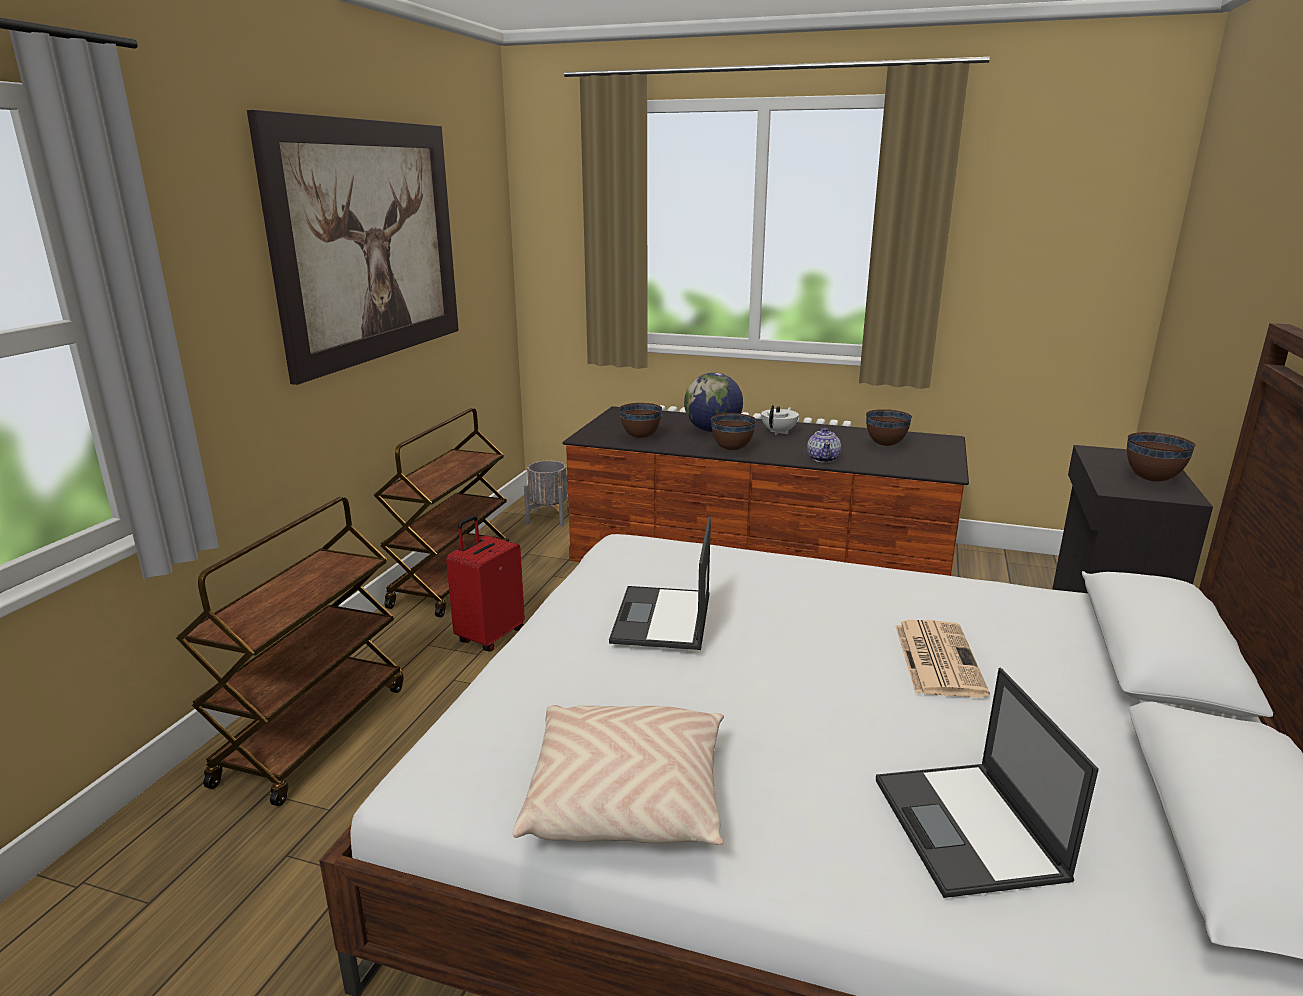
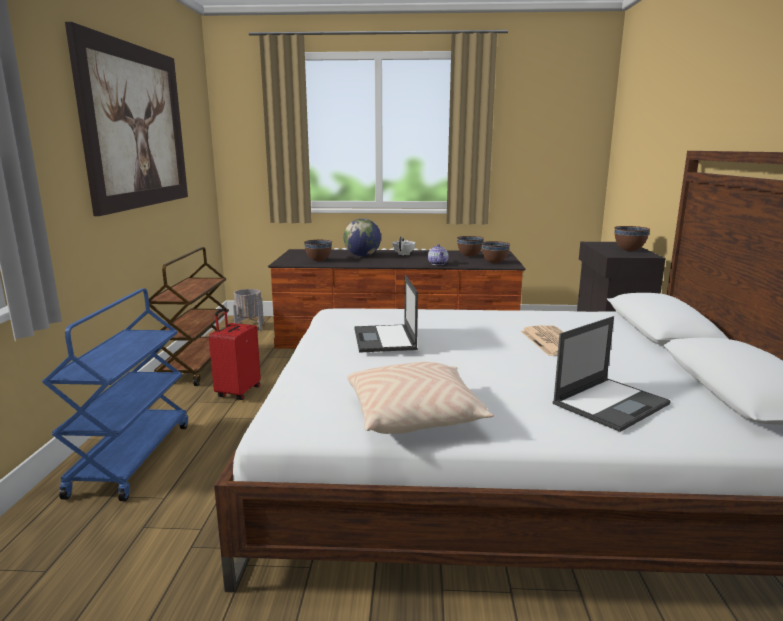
camera: 15 degrees left, 5 degrees down
(313, 732) = (131, 458): brown cart -> blue cart
(732, 449) = (380, 263): brown bowl -> brown bowl (494, 263)
(969, 829) = (611, 403): laptop -> laptop turned 105 degrees counterclockwise

